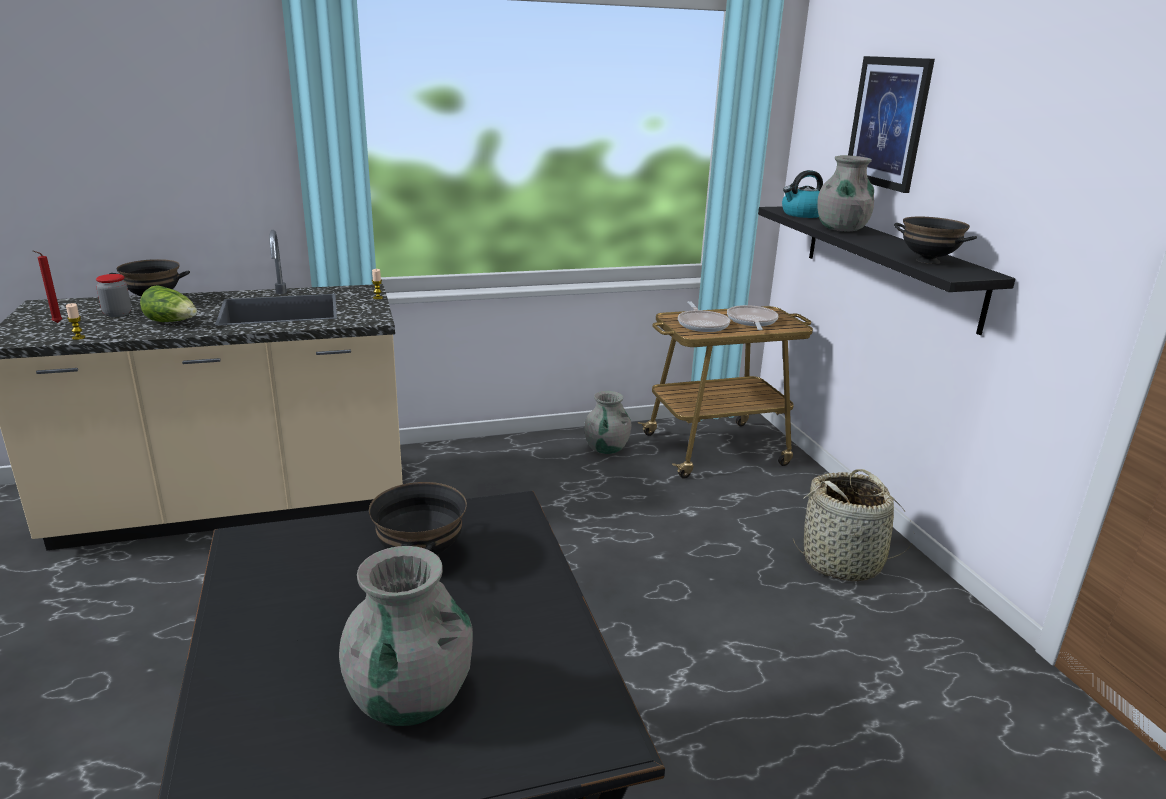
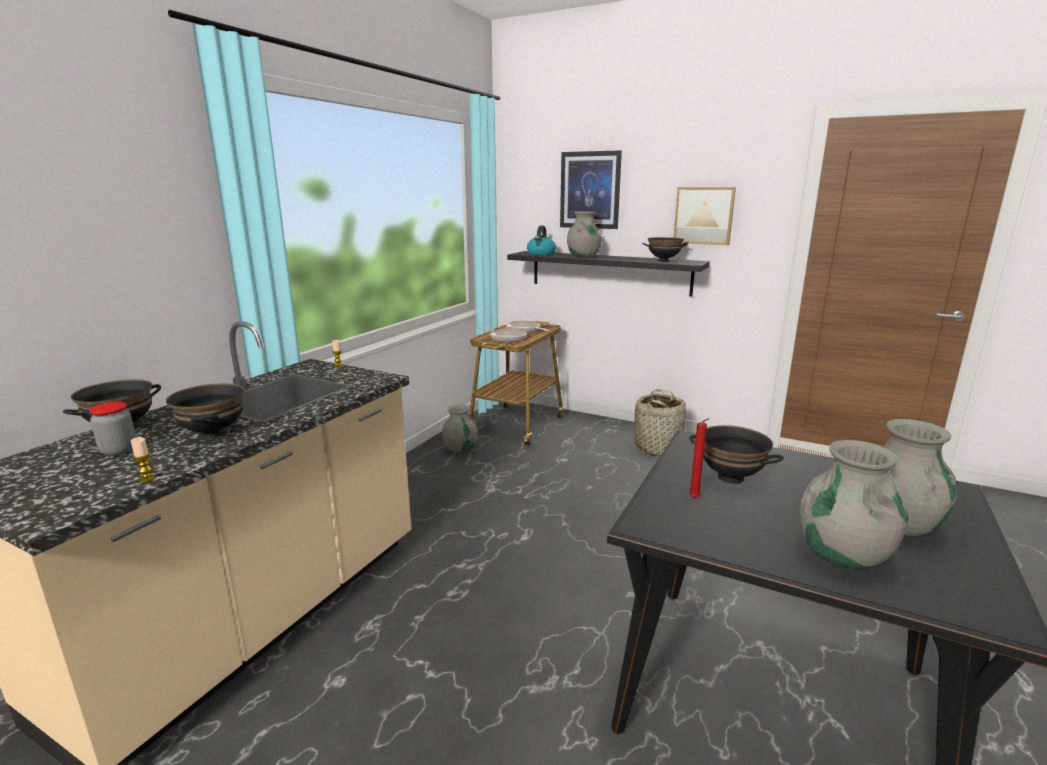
camera: 45 degrees left, 5 degrees down
(56, 323) = (65, 482): red candle -> red candle (695, 499)
(173, 322) = (212, 434): lettuce -> black bowl
(281, 672) = (842, 554): none -> grey vase
(1022, 191) = (704, 215): none -> picture

